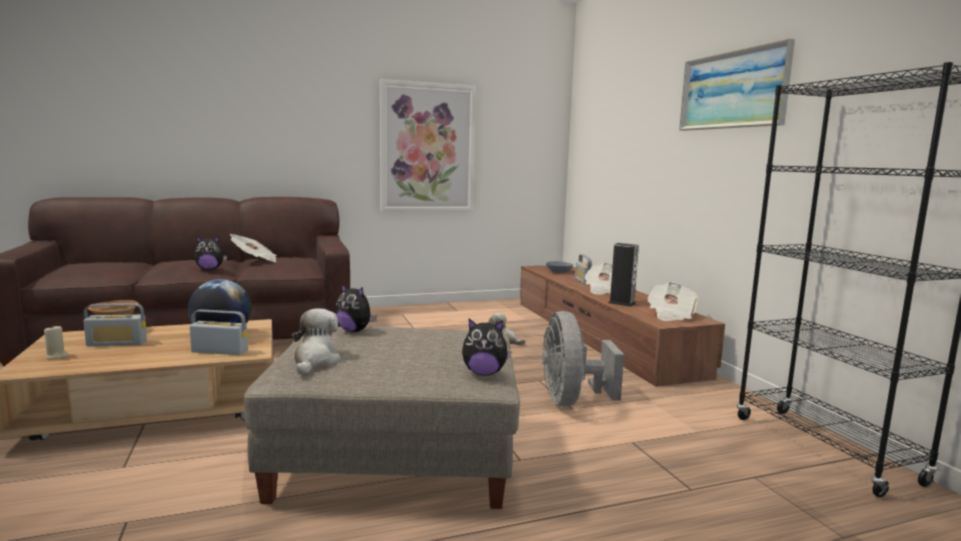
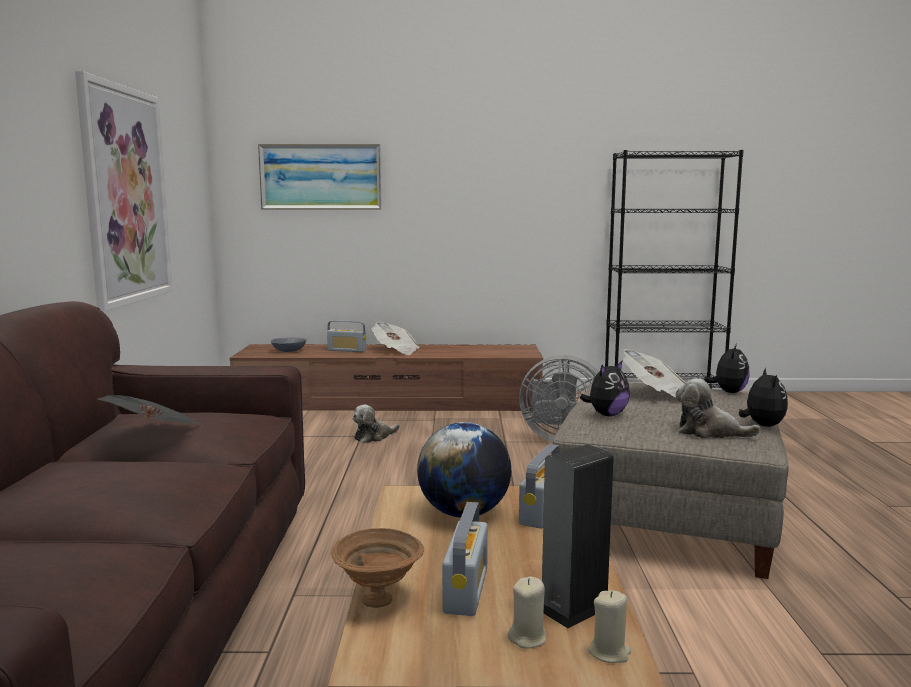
camera: 70 degrees left, 0 degrees up
(27, 370) = (609, 652): none -> beige candle
(210, 269) = (180, 467): plush toy -> plush toy (762, 425)
(622, 303) = (451, 353): speaker -> speaker (574, 607)
(670, 315) = (503, 350): newspaper -> newspaper (657, 394)
(732, 90) = (510, 143): picture -> picture (321, 177)

